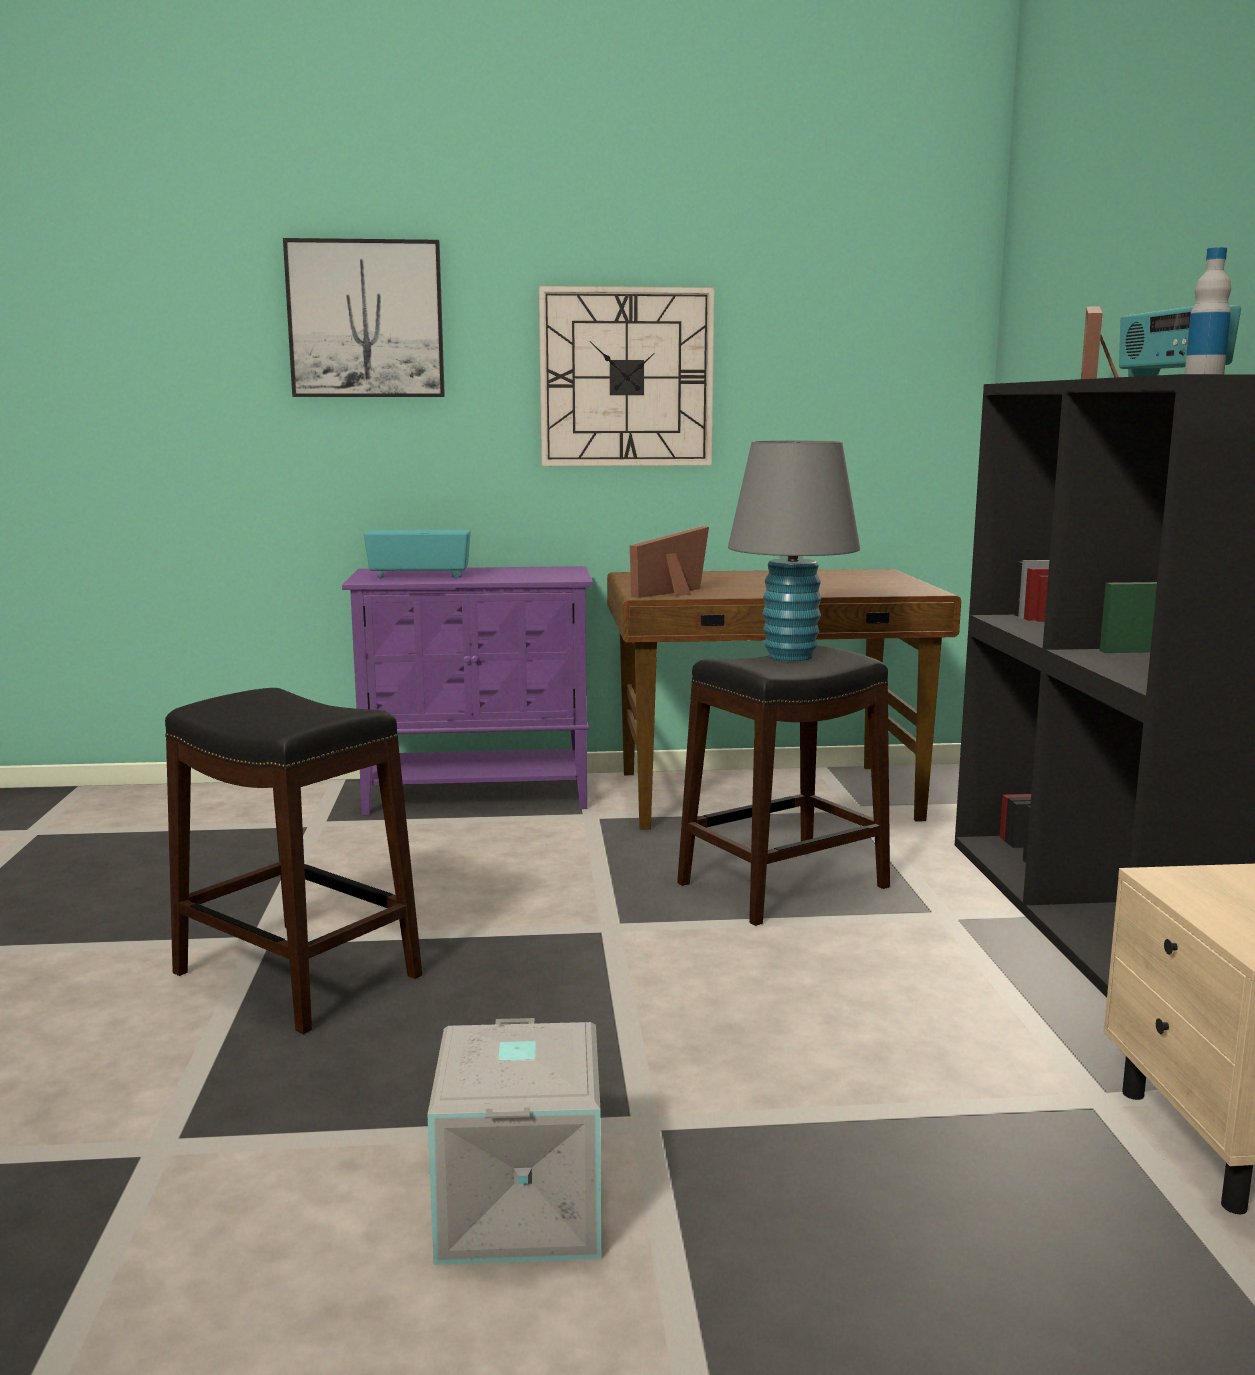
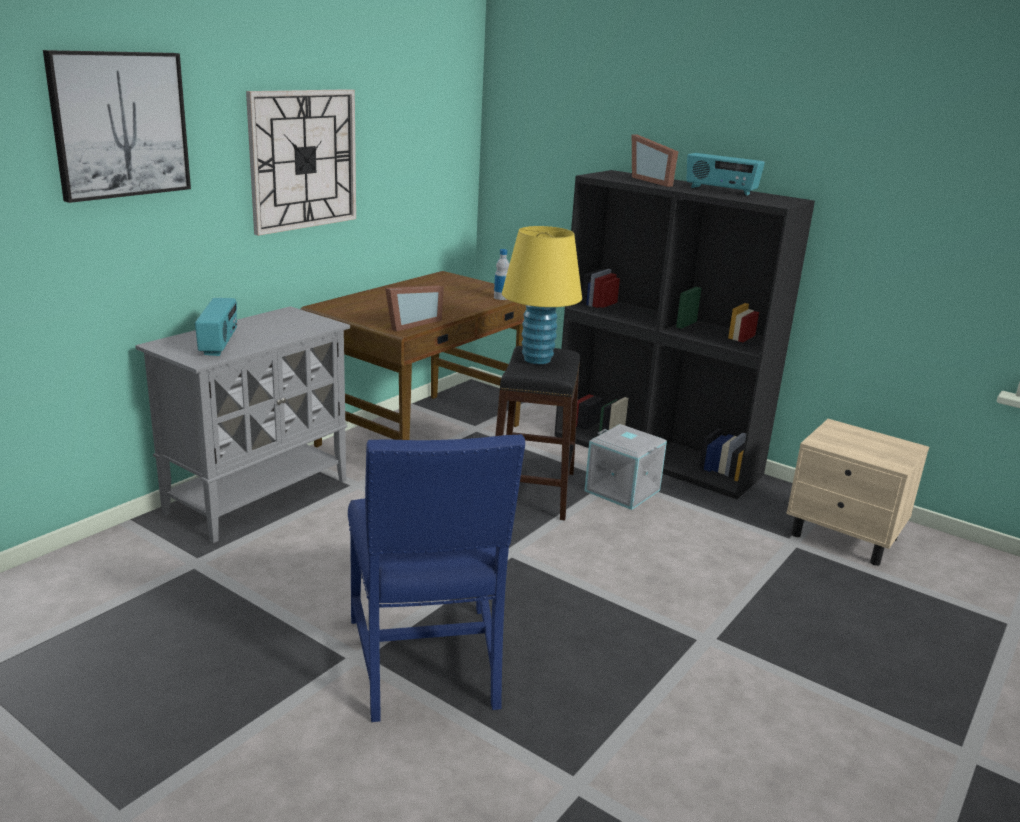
camera: 50 degrees left, 10 degrees up
(296, 975) = (427, 664): black stool -> blue chair
(419, 576) = (219, 344): radio -> radio turned 135 degrees clockwise
(479, 795) = (259, 496): purple cabinet -> grey cabinet
(524, 1209) = (743, 700): grey storage box -> grey storage box (623, 490)
(676, 593) = (410, 323): picture frame -> picture frame turned 135 degrees counterclockwise
(790, 657) = (537, 359): grey table lamp -> yellow table lamp
(1204, 374) = (775, 202): bottle -> bottle (501, 297)

